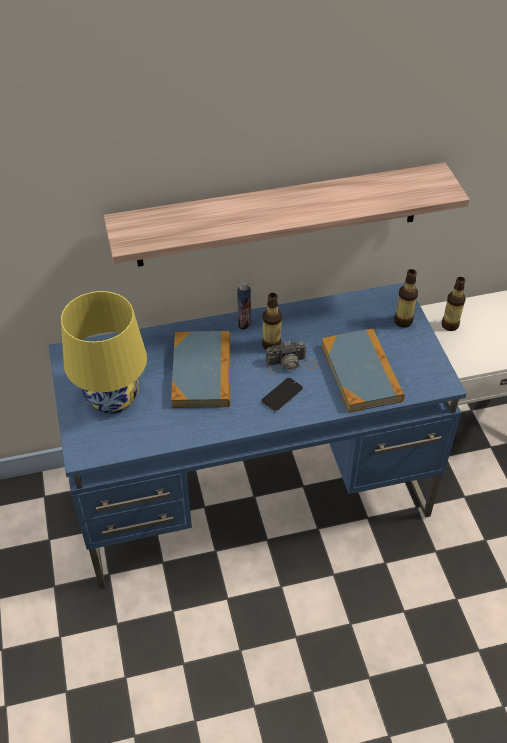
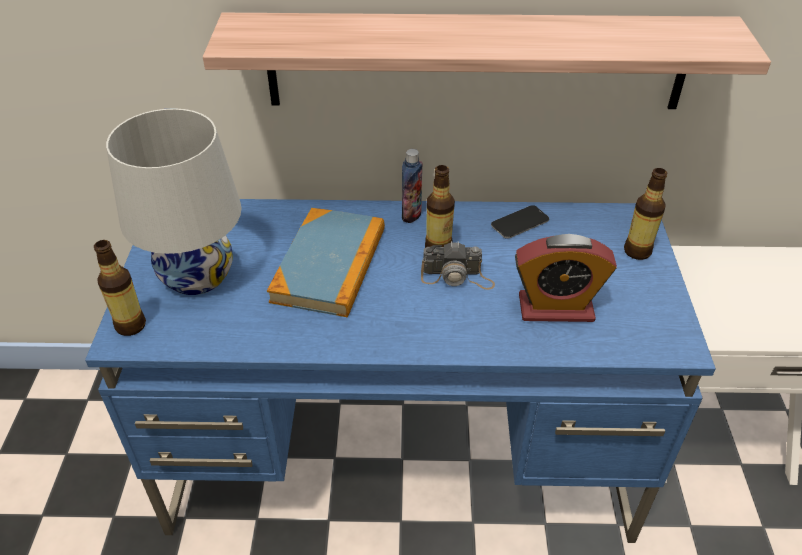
camera: 15 degrees right, 5 degrees down
(113, 398) = (197, 275): yellow table lamp -> white table lamp
(282, 395) = (429, 316): phone -> phone (520, 223)
(361, 373) = (556, 308): book -> alarm clock
(450, 325) = (708, 277): bottle -> bottle (130, 325)

